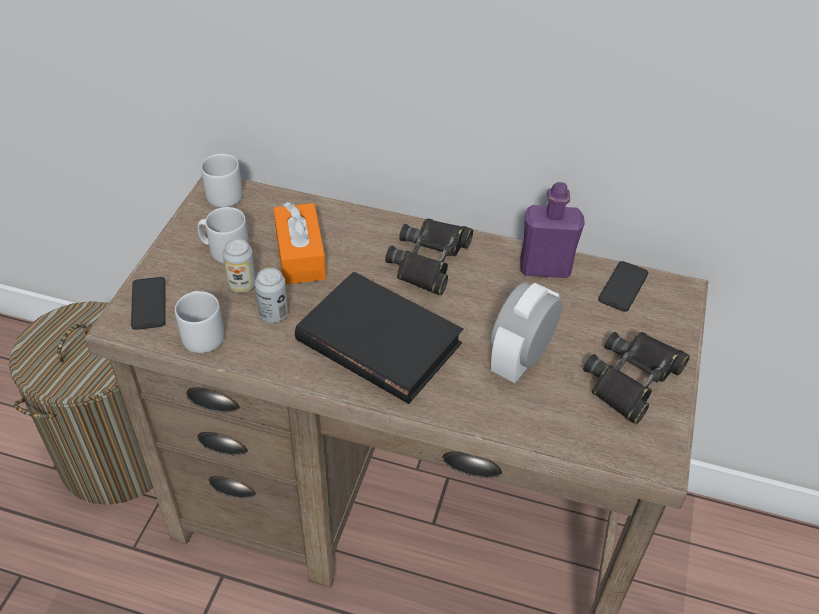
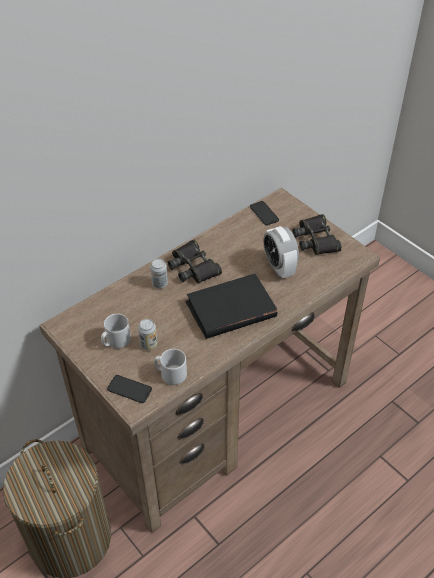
camera: 55 degrees left, 0 degrees up
(224, 193) = (68, 323): grey mug -> none
(273, 314) = (180, 340): can -> can (160, 284)
(300, 255) = (147, 312): orange tissue box -> none
(545, 268) = (232, 231): purple bottle -> none

